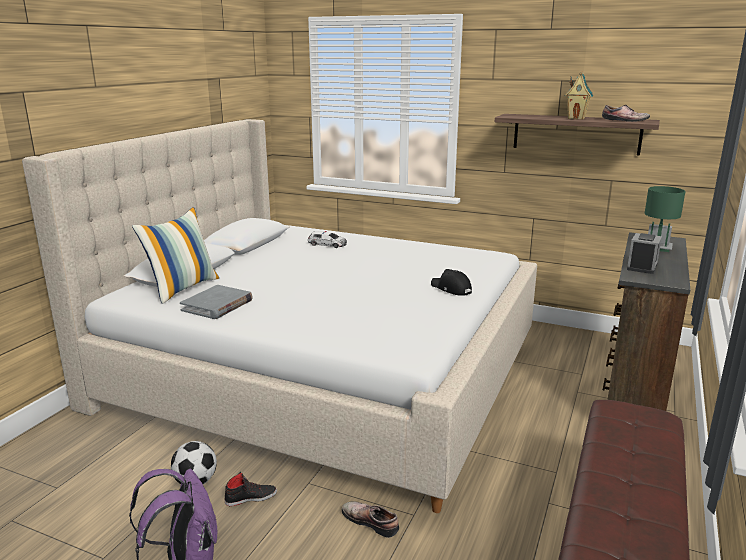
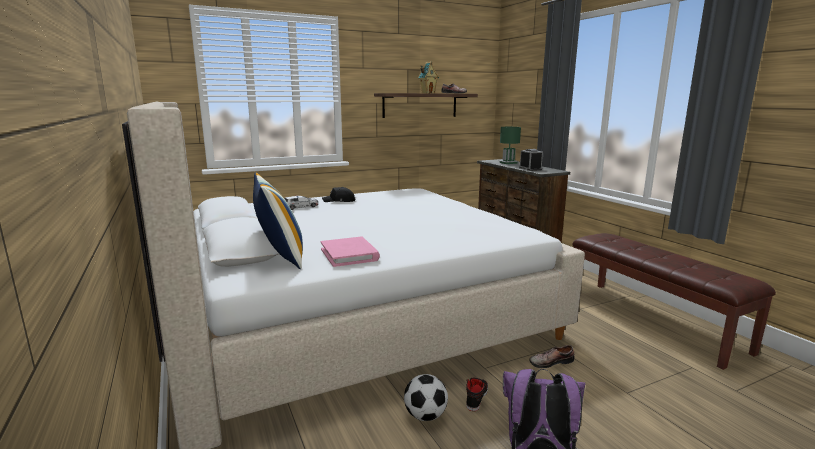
camera: 50 degrees left, 5 degrees down
(217, 305) = (349, 254): grey book -> pink book
(451, 289) = (450, 206): black cap -> black cap (339, 201)

